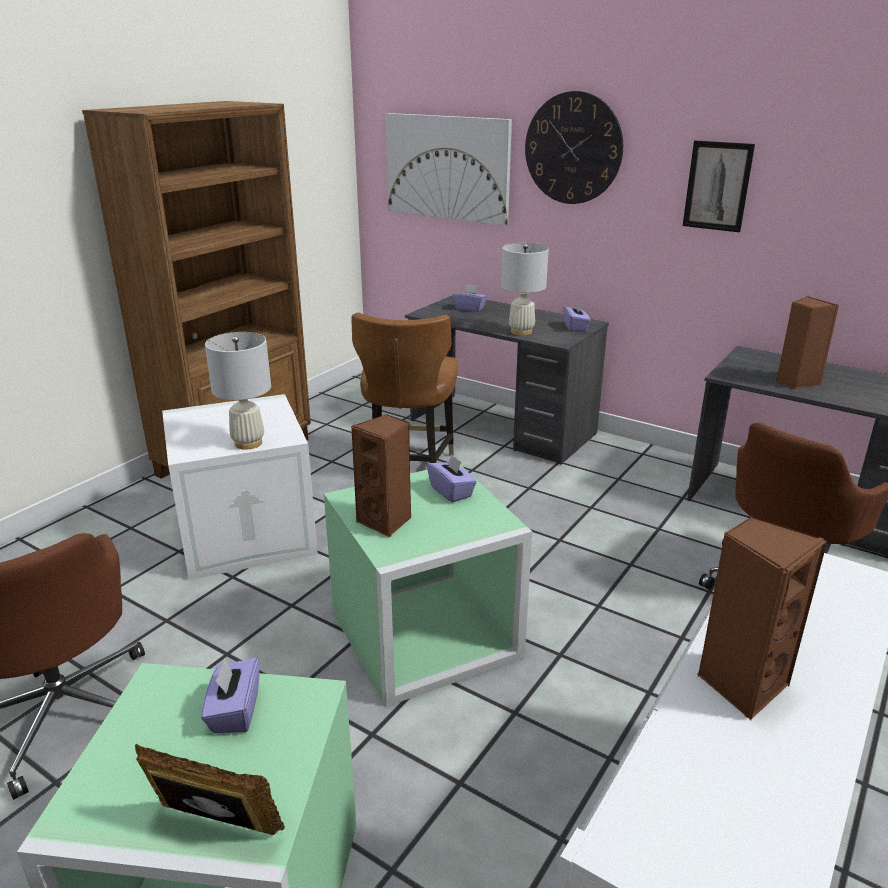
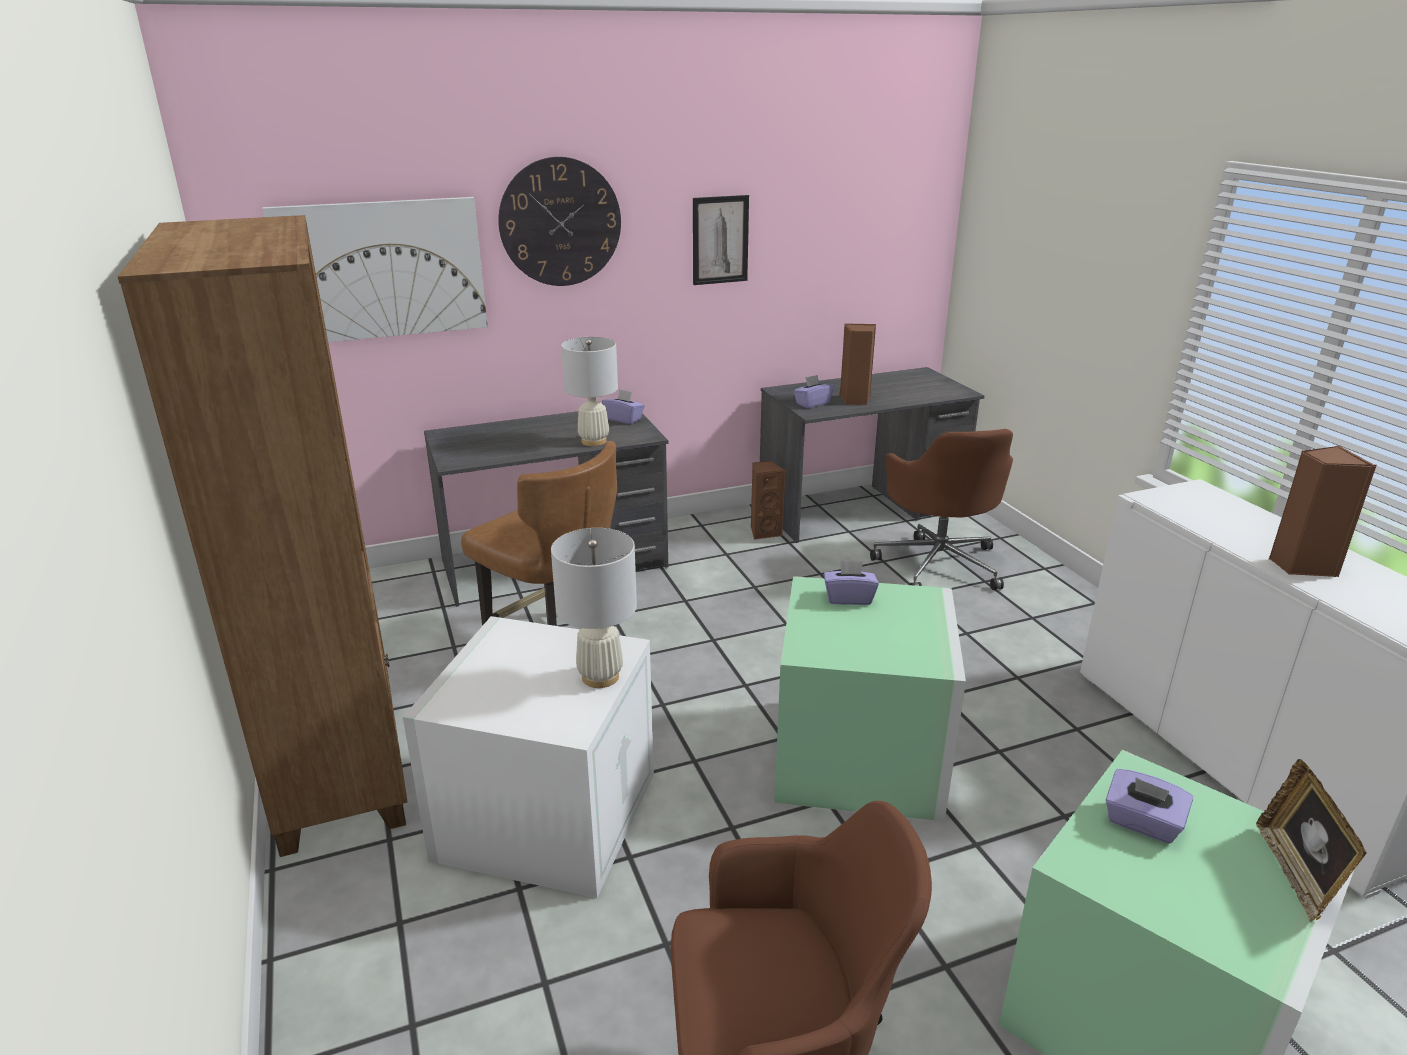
camera: 55 degrees left, 0 degrees up
(215, 829) = (1296, 873): picture frame -> picture frame turned 45 degrees counterclockwise
(386, 521) = (874, 648): brown speaker -> brown speaker (764, 532)
(469, 308) = (485, 439): purple tissue box -> purple tissue box (812, 403)

